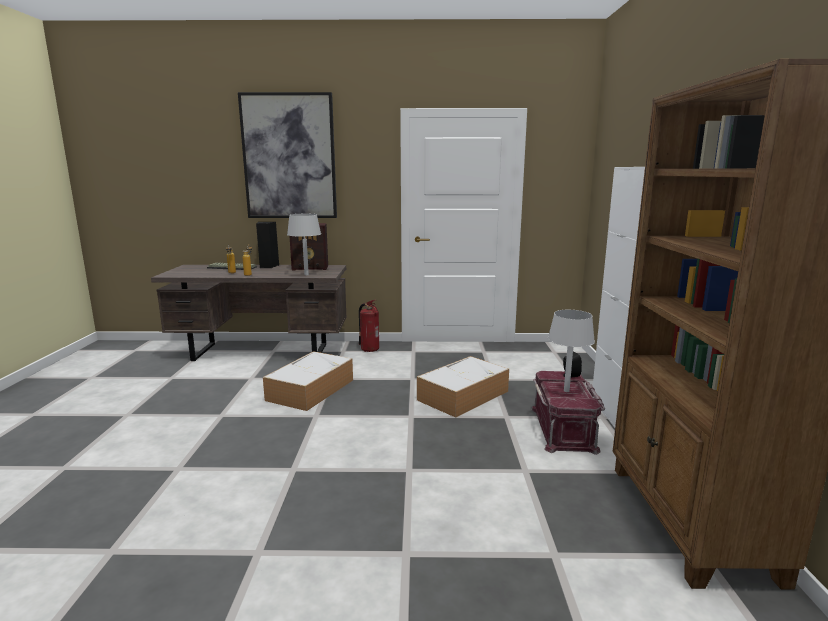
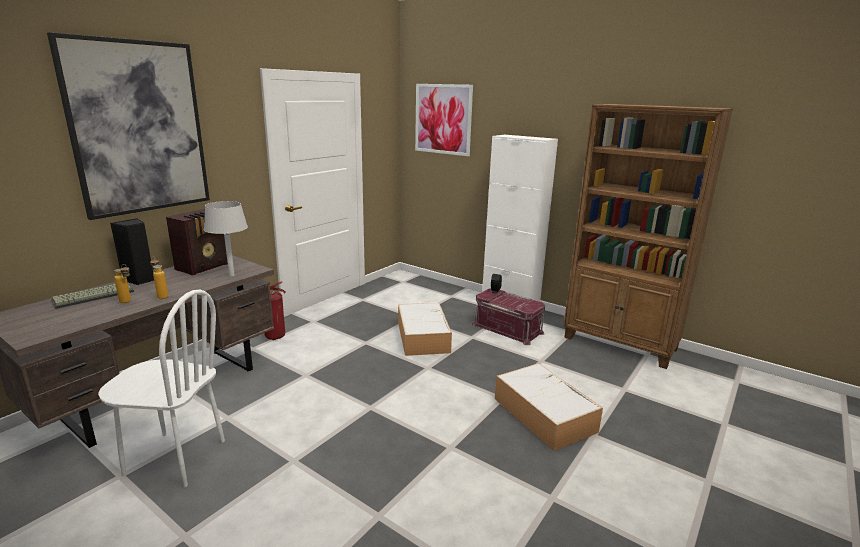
camera: 55 degrees left, 5 degrees up
(197, 382) = (175, 458): none -> white chair
(311, 389) = (313, 392): storage box -> storage box (542, 414)
(566, 391) = (511, 301): grey table lamp -> none
(615, 154) = (443, 119): none -> picture

